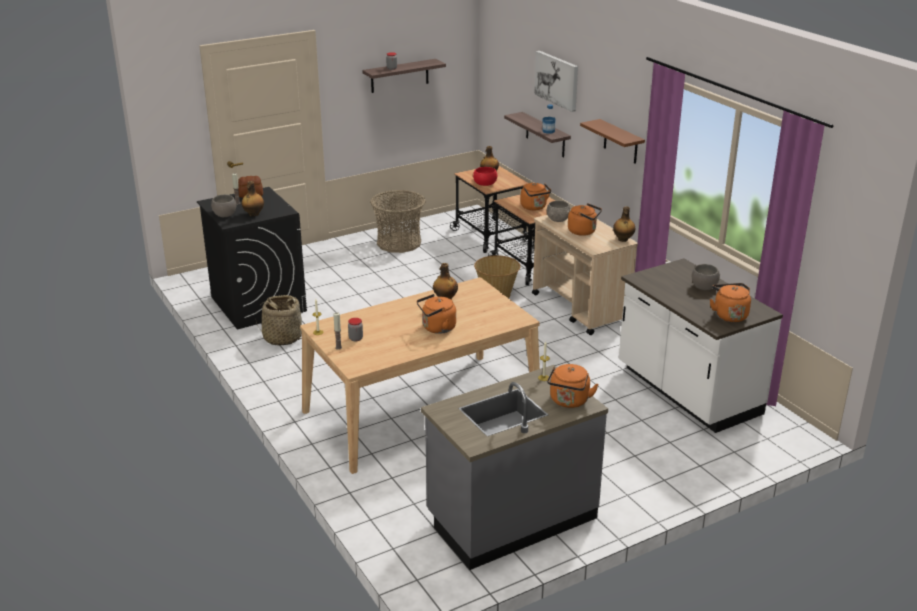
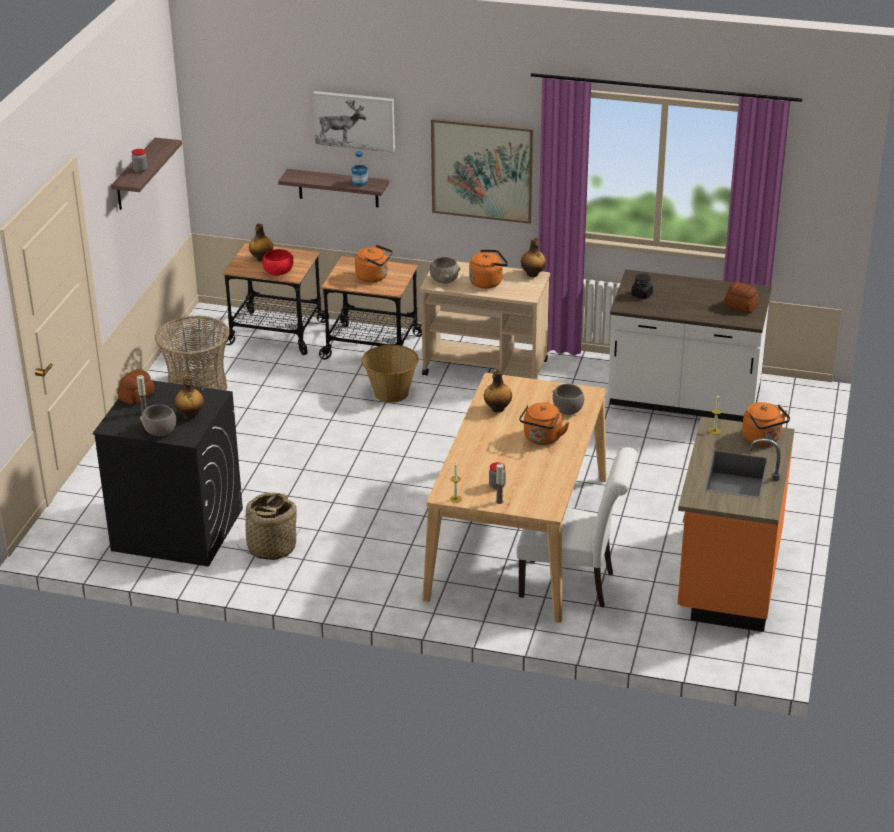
camera: 45 degrees left, 5 degrees up
(401, 457) = (573, 585): none -> white chair
(511, 517) = (727, 576): grey counter -> orange counter
(620, 142) = (482, 170): brown shelf -> picture
(664, 276) = (641, 295): none -> black jar
(704, 286) = (683, 289): grey bowl -> grey bowl (567, 409)
(729, 315) = (740, 306): orange kettle -> bread

